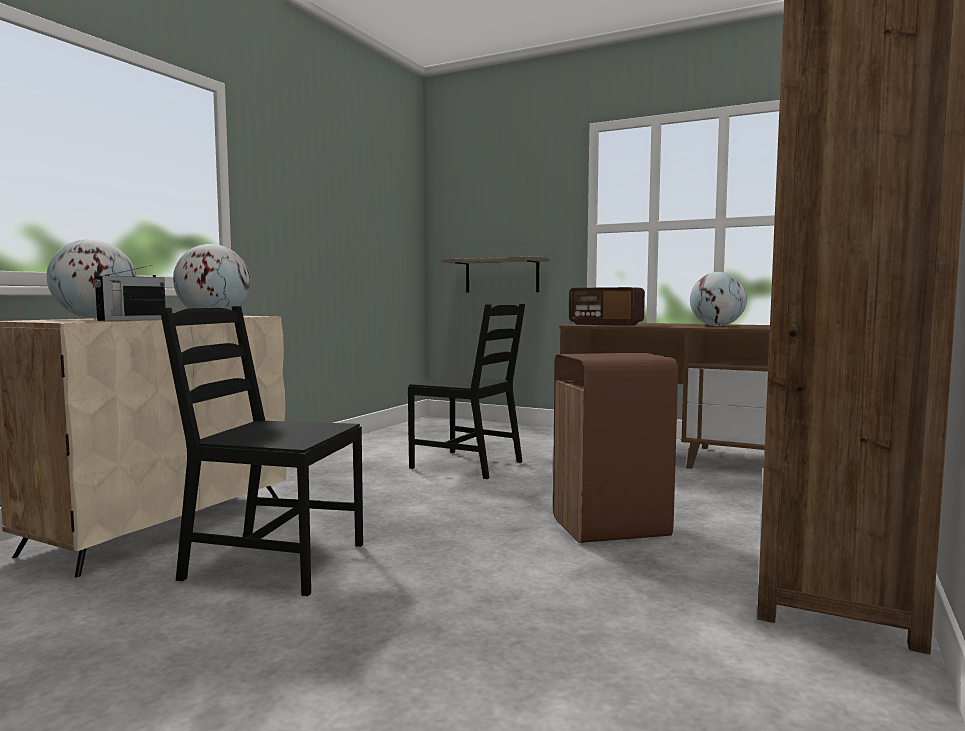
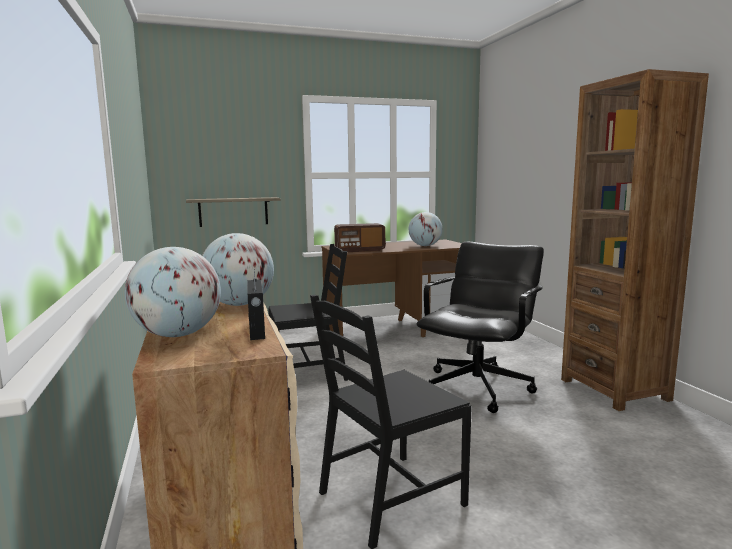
camera: 45 degrees left, 5 degrees up
(611, 527) = (478, 388): brown trash can -> black office chair

